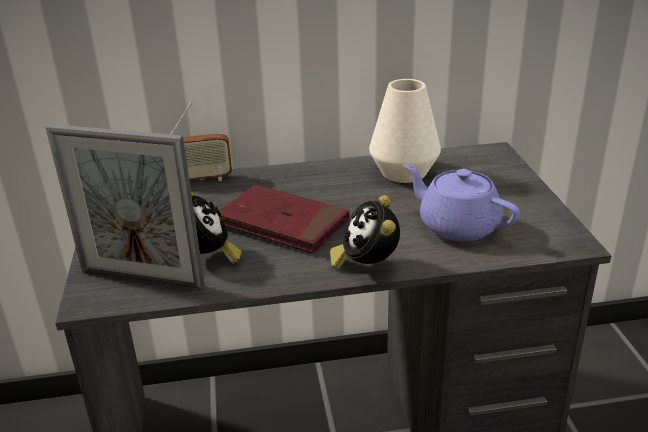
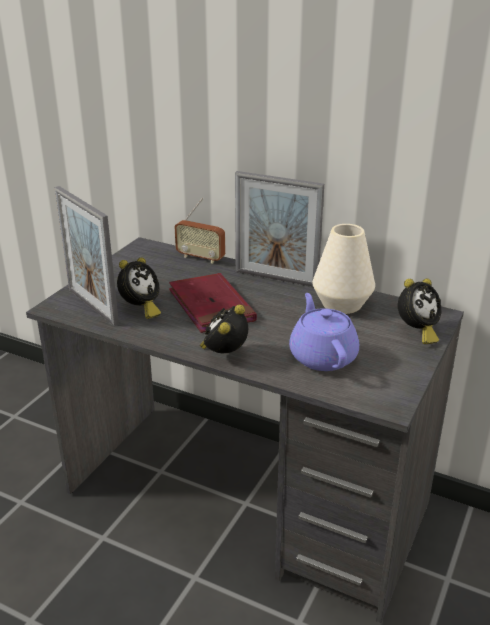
camera: 35 degrees right, 0 degrees up
(309, 172) = (276, 278): none -> picture frame
(499, 173) = (416, 332): none -> alarm clock

